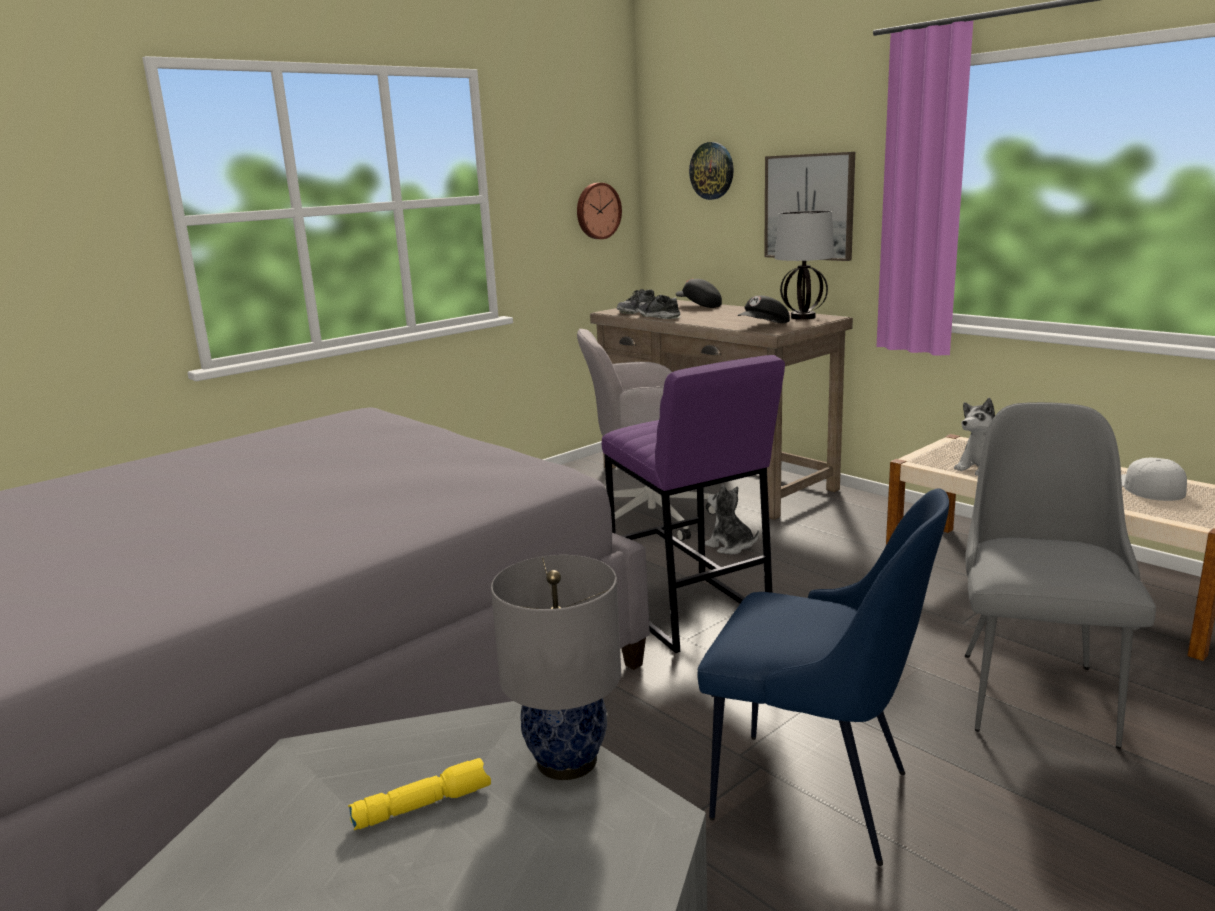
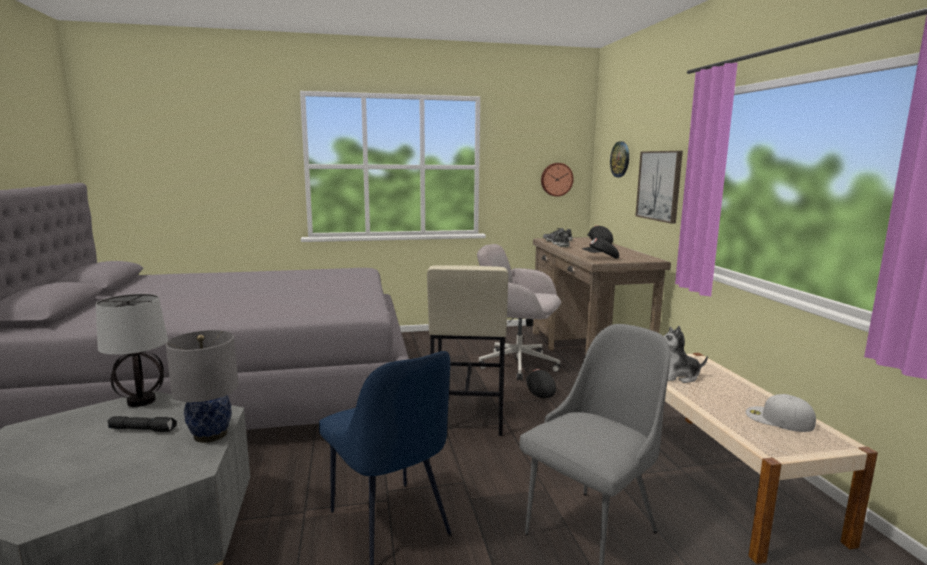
camera: 30 degrees right, 5 degrees down
(423, 805) = (143, 429): yellow flashlight -> black flashlight
(692, 612) = (468, 417): purple stool -> beige stool
(730, 546) = (539, 391): plush toy -> black cap
(802, 317) = (638, 257): table lamp -> table lamp (142, 401)
(1148, 487) = (778, 419): white cap -> white cap turned 90 degrees counterclockwise

